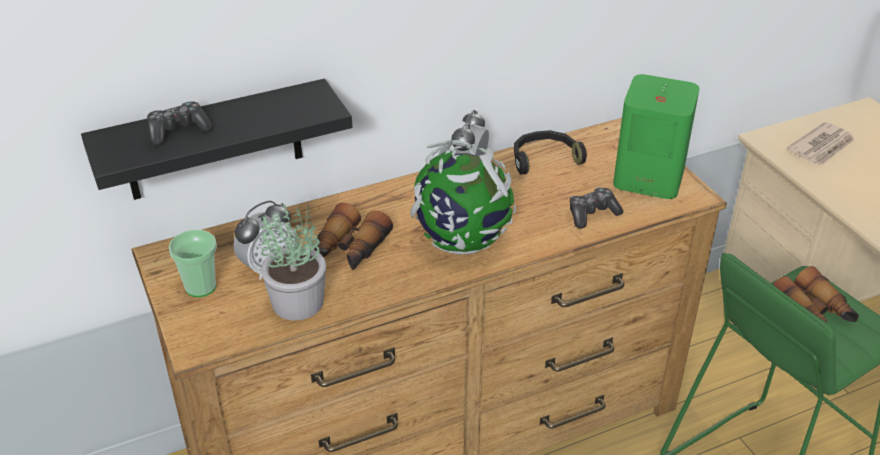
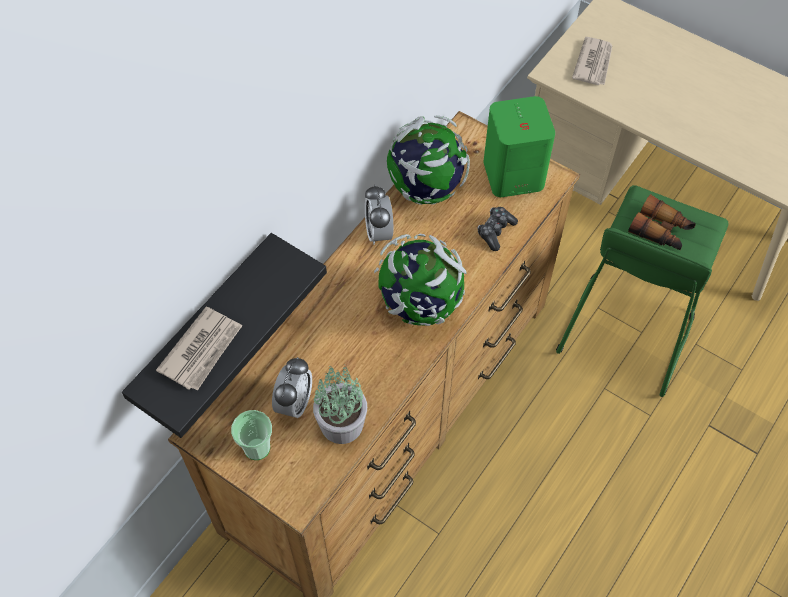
camera: 30 degrees left, 20 degrees up
(178, 131) = (202, 350): game controller -> newspaper
(349, 250) = (343, 355): binoculars -> none
(544, 158) = (425, 189): black headphones -> globe

